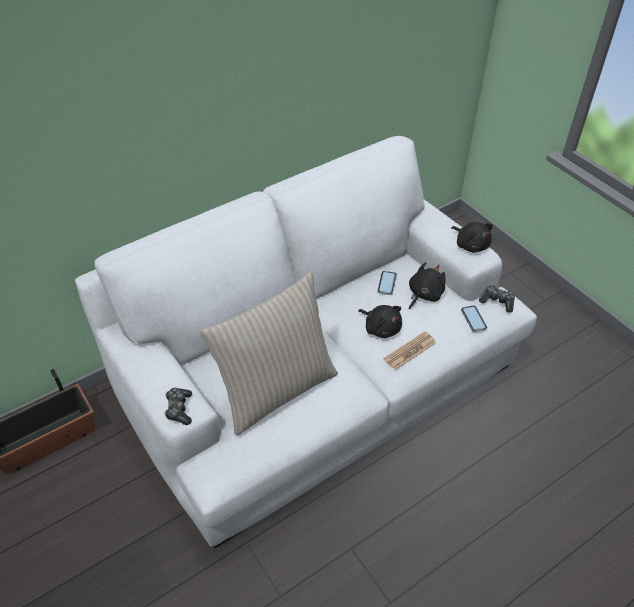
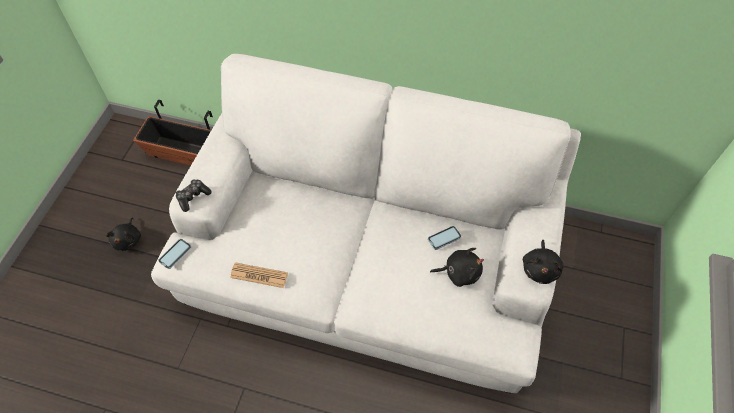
camera: 50 degrees right, 10 degrees up
(276, 389) = (271, 240): beige pillow -> none
(381, 328) = (393, 266): black plush toy -> black plush toy (128, 240)
(410, 351) = (386, 302): newspaper -> newspaper (259, 275)
(473, 319) = (467, 327): phone -> phone (175, 254)
(497, 301) = (509, 334): game controller -> none

